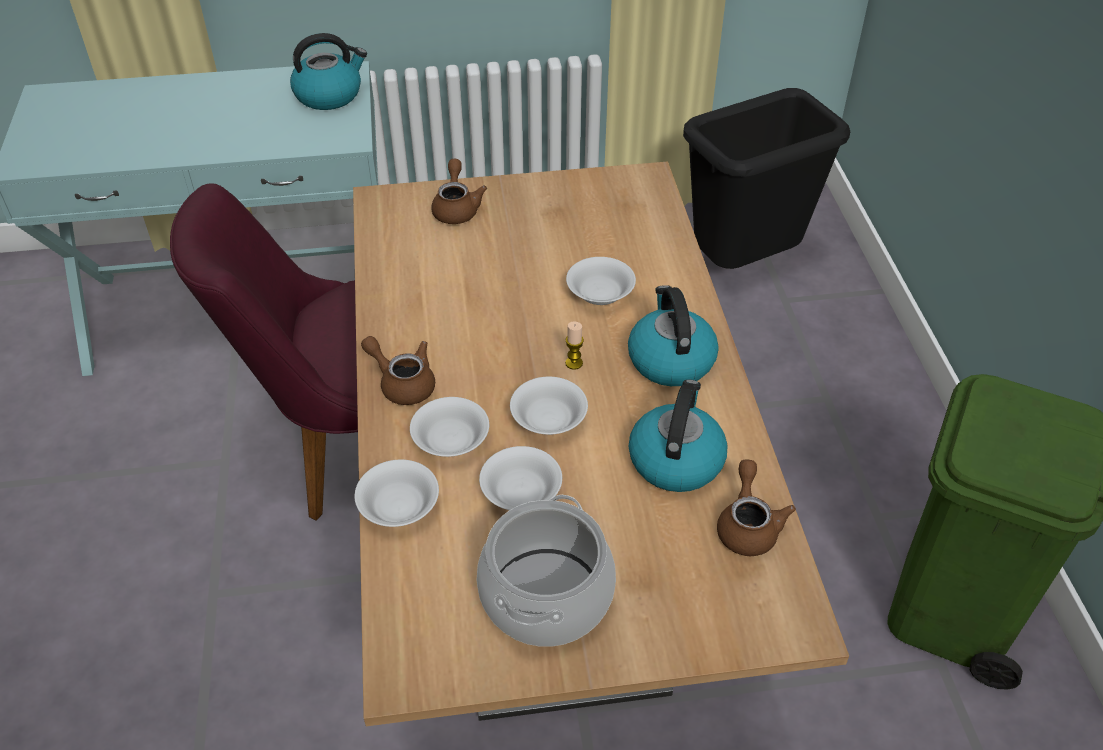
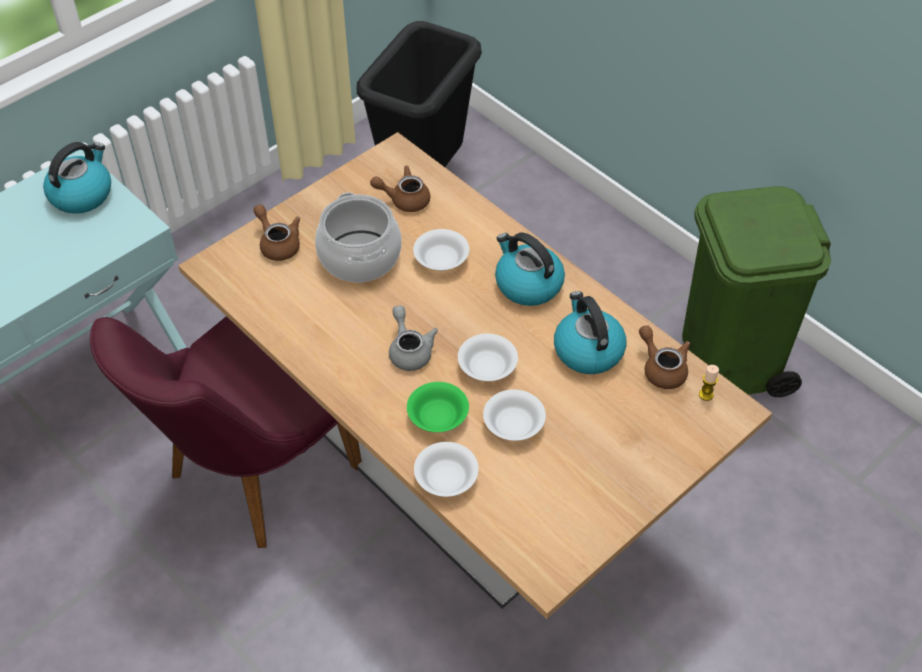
camera: 35 degrees left, 5 degrees up
(403, 383) = (368, 396): brown teapot -> brown teapot (404, 199)
(449, 440) = (437, 417): white bowl -> green bowl
(485, 362) = (409, 350): none -> grey teapot
(547, 597) = (587, 479): cooking pot -> cooking pot (360, 257)
(574, 363) = (469, 319): candle -> candle (706, 394)

